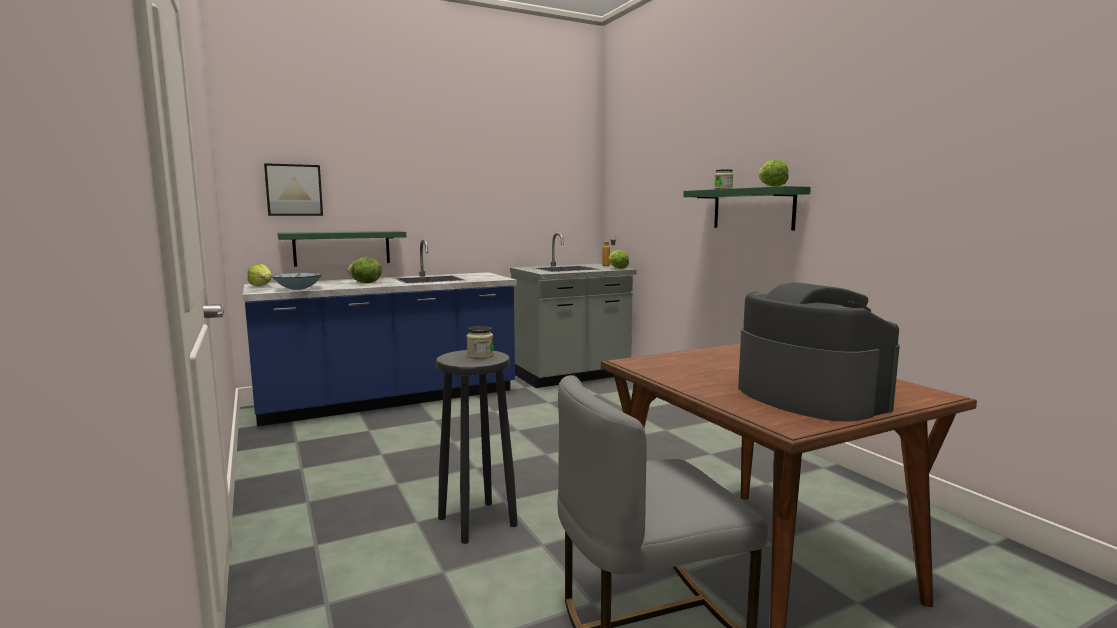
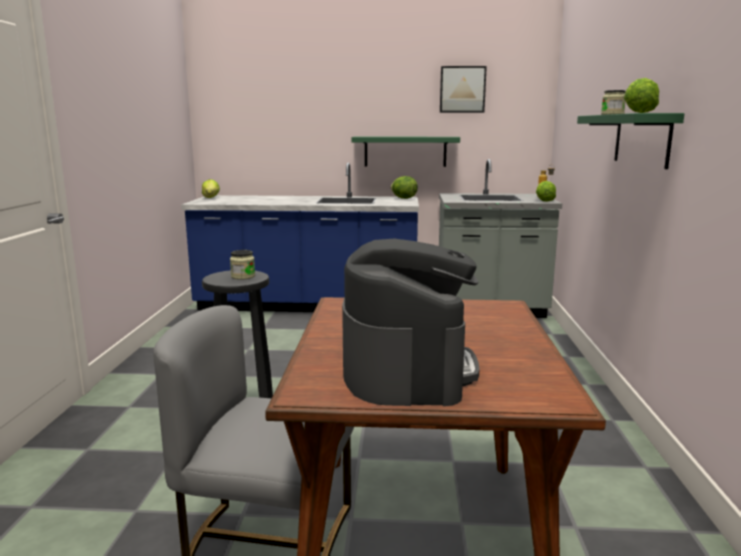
camera: 30 degrees right, 5 degrees up
(294, 190) = (245, 117): picture -> picture (462, 89)
(298, 289) = (227, 202): bowl -> none
(342, 248) = (283, 168): green shelf -> green shelf (405, 151)
(365, 283) = (286, 200): lettuce -> lettuce (403, 198)

